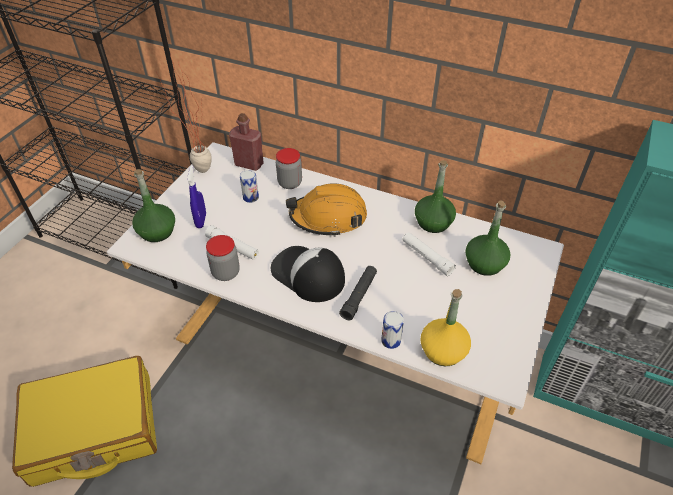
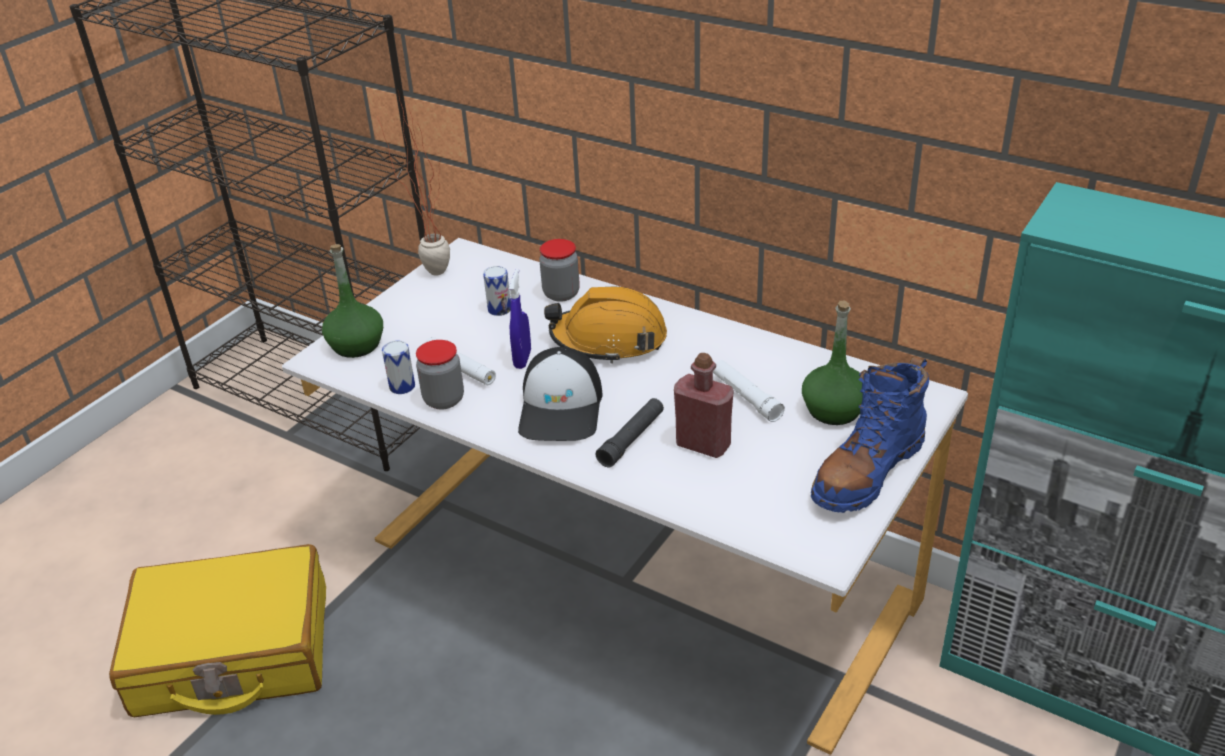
camera: 10 degrees right, 10 degrees down
(201, 220) = (421, 334): blue spray bottle -> blue spray bottle (522, 359)
(249, 164) = (506, 267): red bottle -> red bottle (703, 444)
(307, 274) = (561, 409): cap -> cap turned 135 degrees counterclockwise
(391, 340) = (665, 496): can -> can (402, 386)
(433, 222) = (767, 353): green bottle -> none
(443, 351) = (740, 514): yellow bottle -> none
(516, 310) = (867, 471): none -> blue boot

